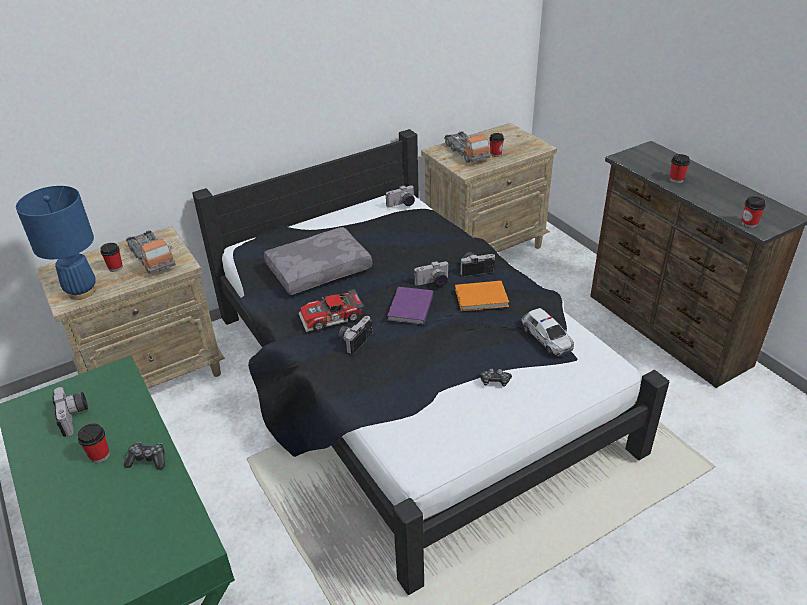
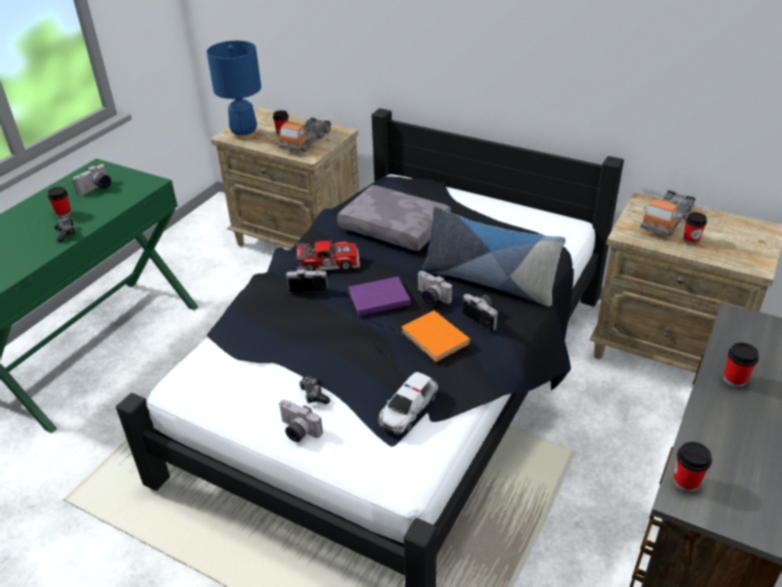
camera: 60 degrees right, 0 degrees up
(332, 318) = (328, 261): toy car -> toy car turned 135 degrees clockwise
(402, 204) = (553, 230): camera -> camera (297, 431)
(435, 252) = (489, 282): none -> pillow

